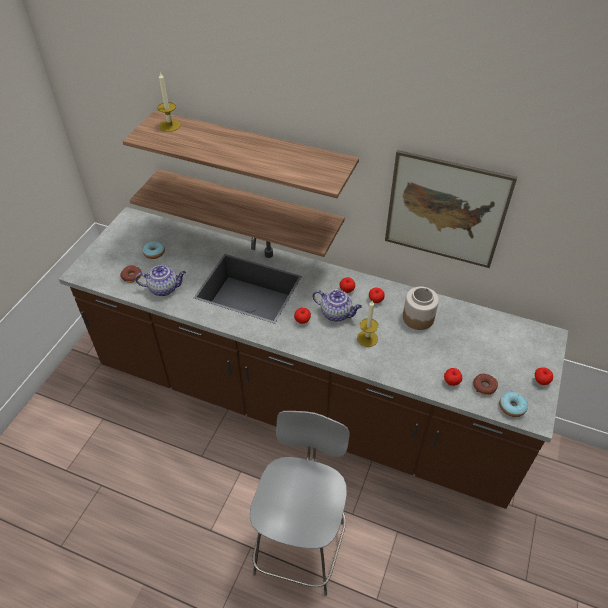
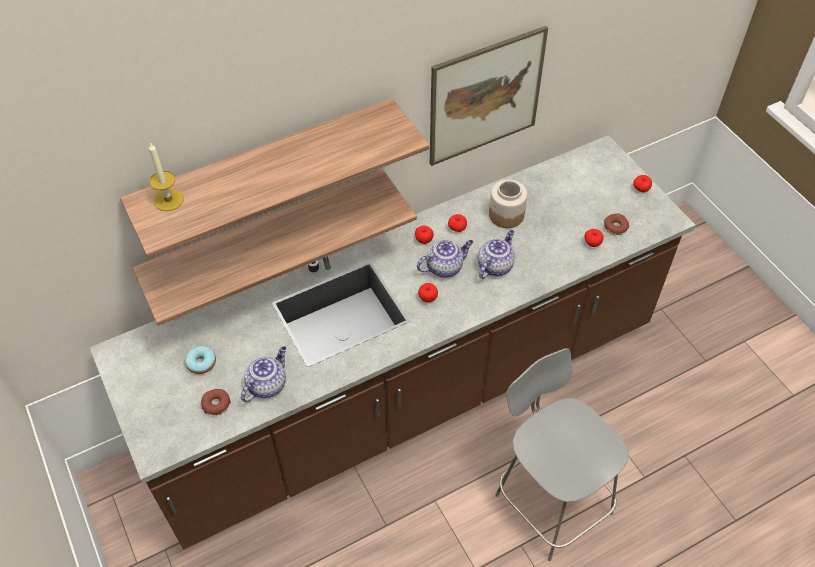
camera: 50 degrees left, 5 degrees up
(367, 338) = (495, 265): candle -> teapot
(511, 407) = (649, 225): donut -> none

